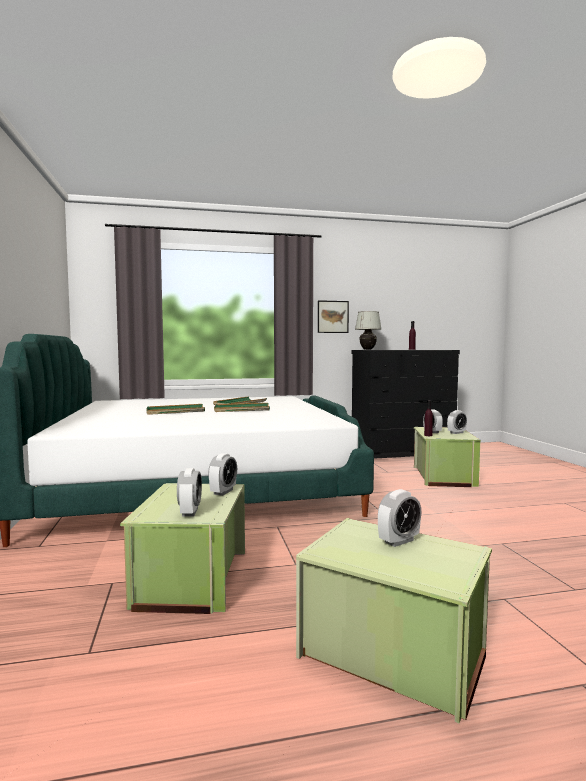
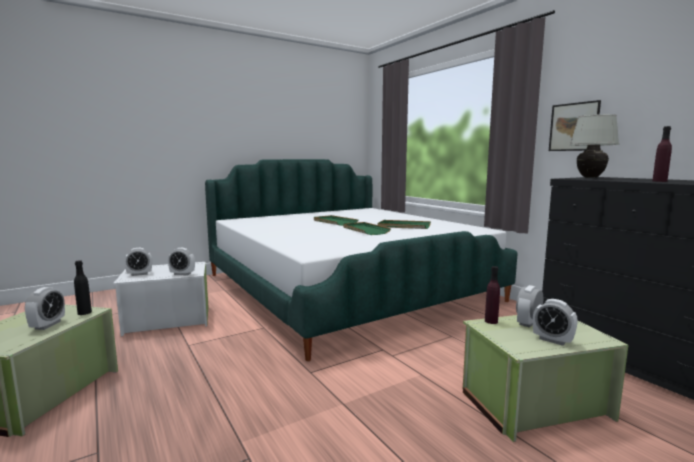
camera: 70 degrees right, 5 degrees up
(190, 579) = (167, 319): green storage box -> white storage box
(358, 528) = (84, 312): none -> black bottle
(399, 541) = (48, 325): alarm clock -> alarm clock turned 120 degrees counterclockwise

